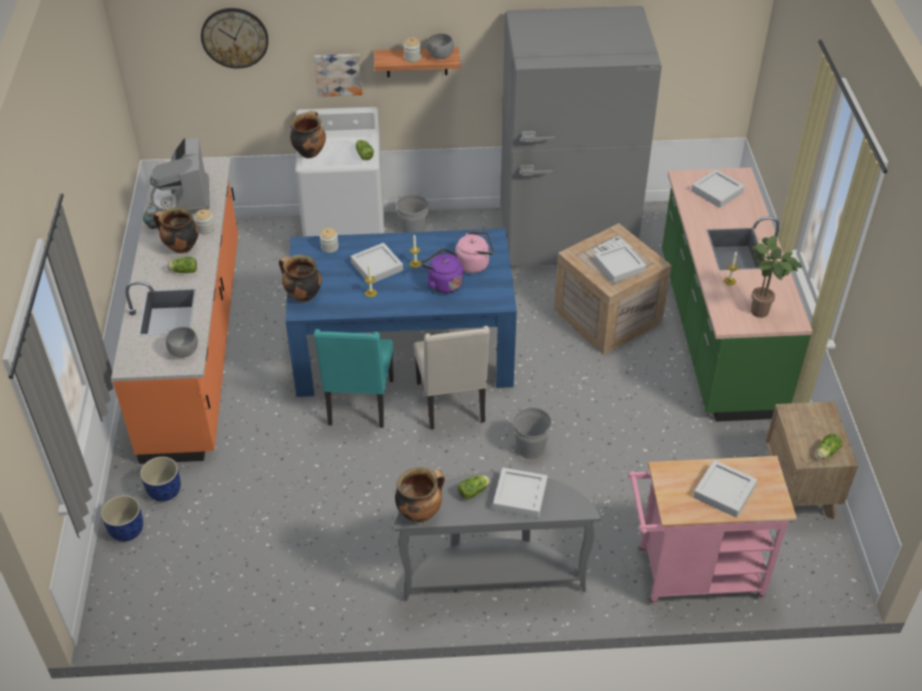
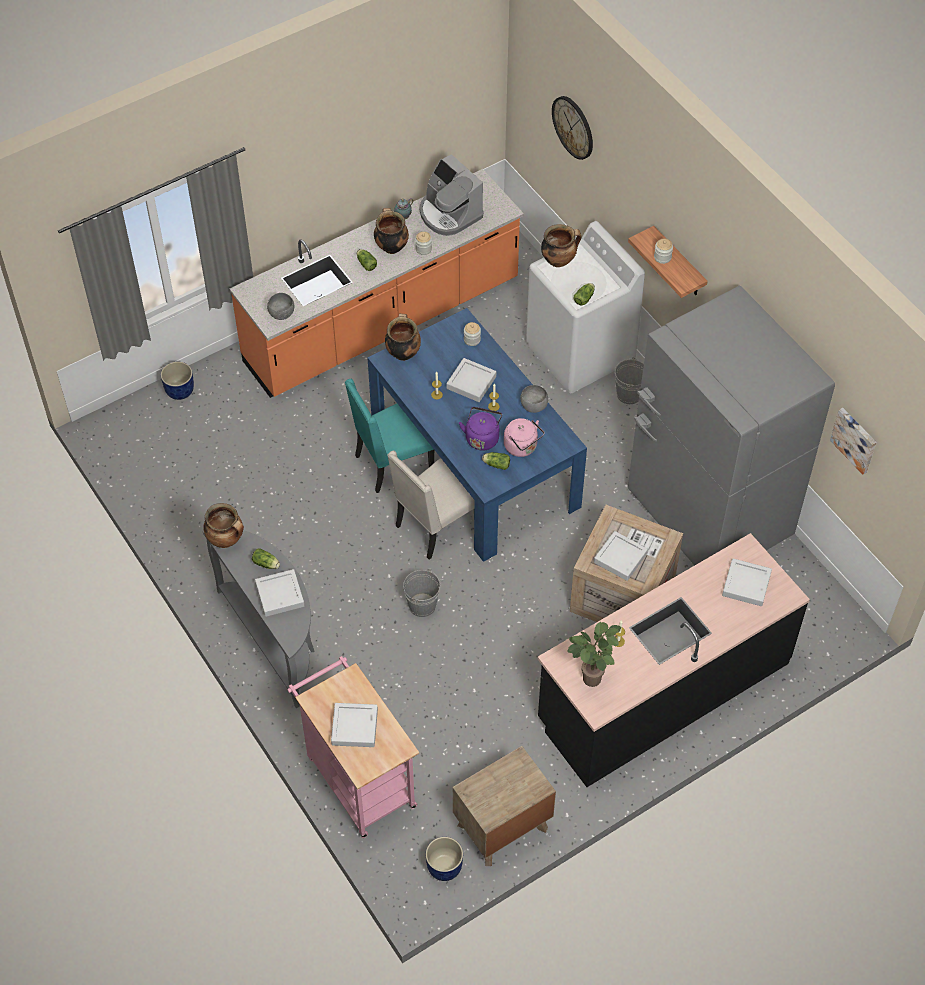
camera: 60 degrees right, 10 degrees up
(165, 491) = (227, 391): blue planter -> blue planter (444, 867)
(183, 198) = (449, 214): coffee machine -> coffee machine turned 90 degrees counterclockwise
(338, 73) = (628, 220): picture -> picture (855, 439)
(440, 56) = (680, 275): grey bowl -> grey bowl (533, 406)
(716, 333) = (663, 691): green counter -> black counter
(826, 453) = (485, 803): lettuce -> lettuce (495, 464)

